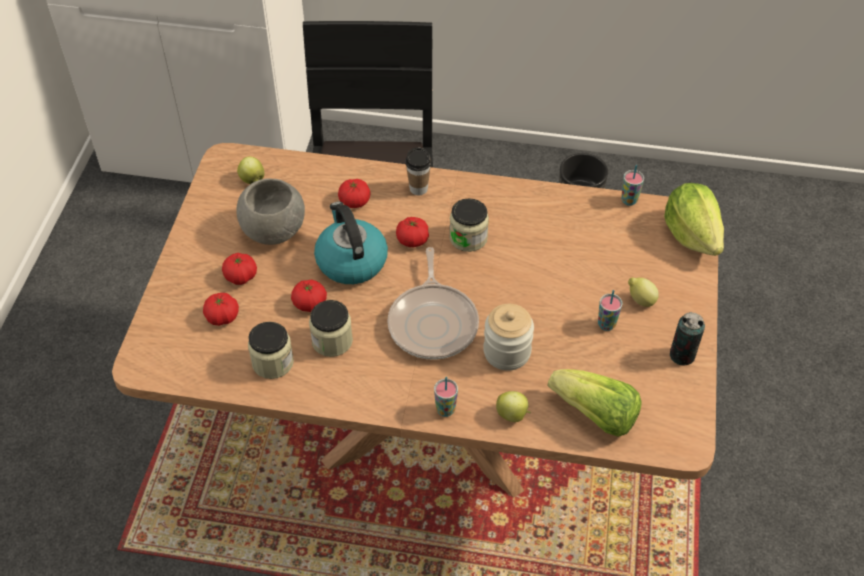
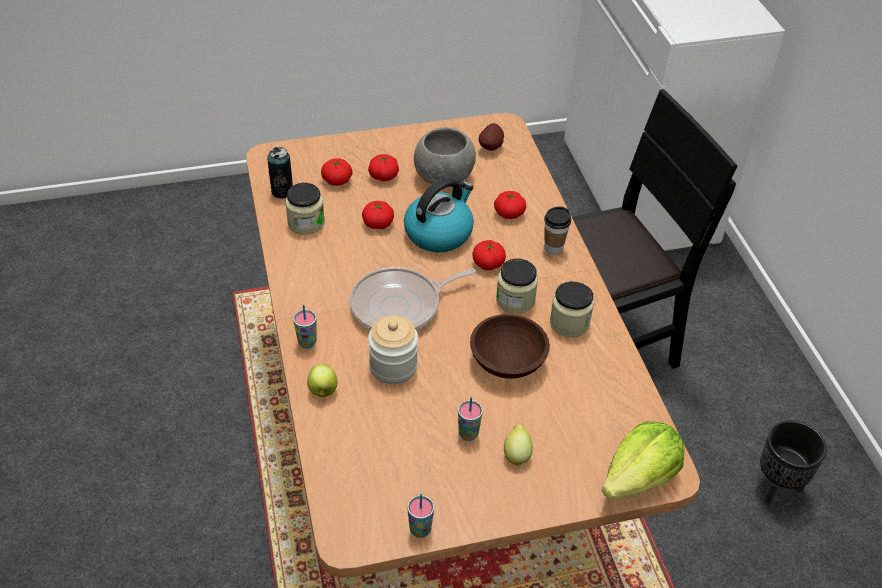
camera: 65 degrees right, 5 degrees down
(252, 179) = (491, 147): apple -> potato
(332, 341) = (345, 249): jar -> jar (569, 323)
(537, 268) = (508, 360): none -> brown bowl
(595, 415) = (350, 453): lettuce -> none
(629, 200) = (652, 410): cup -> cup (420, 530)
(682, 355) = (462, 509): can -> can (282, 191)

